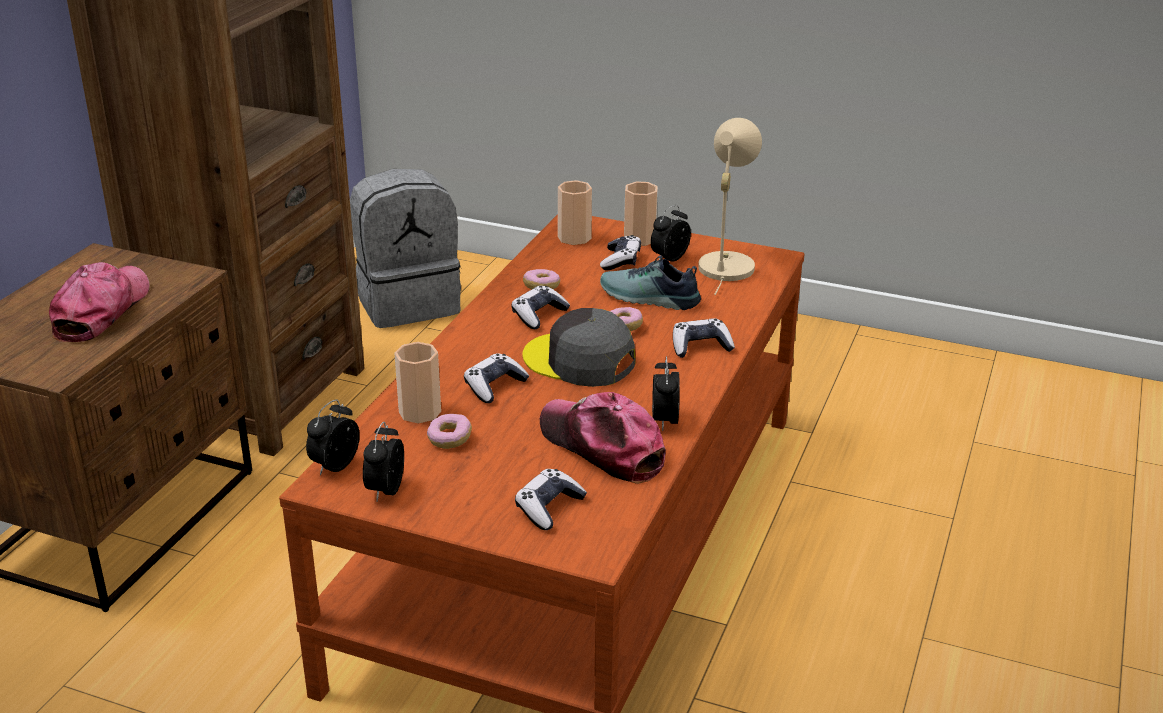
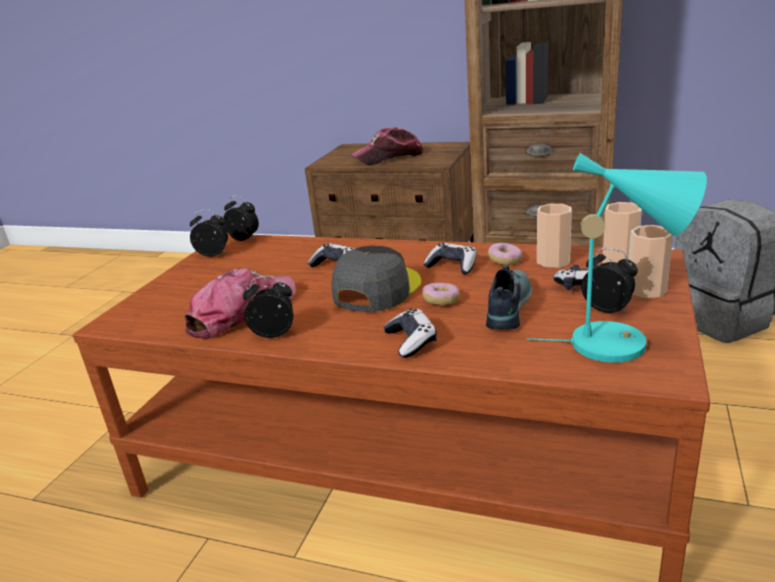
camera: 90 degrees right, 5 degrees down
(101, 311) = (389, 157): cap -> cap turned 150 degrees clockwise
(420, 412) = (302, 250): cup -> cup (553, 261)
(449, 439) = (266, 262): donut -> none
(549, 508) = (171, 302): game controller -> none
(725, 264) = (620, 343): beige table lamp -> turquoise table lamp

